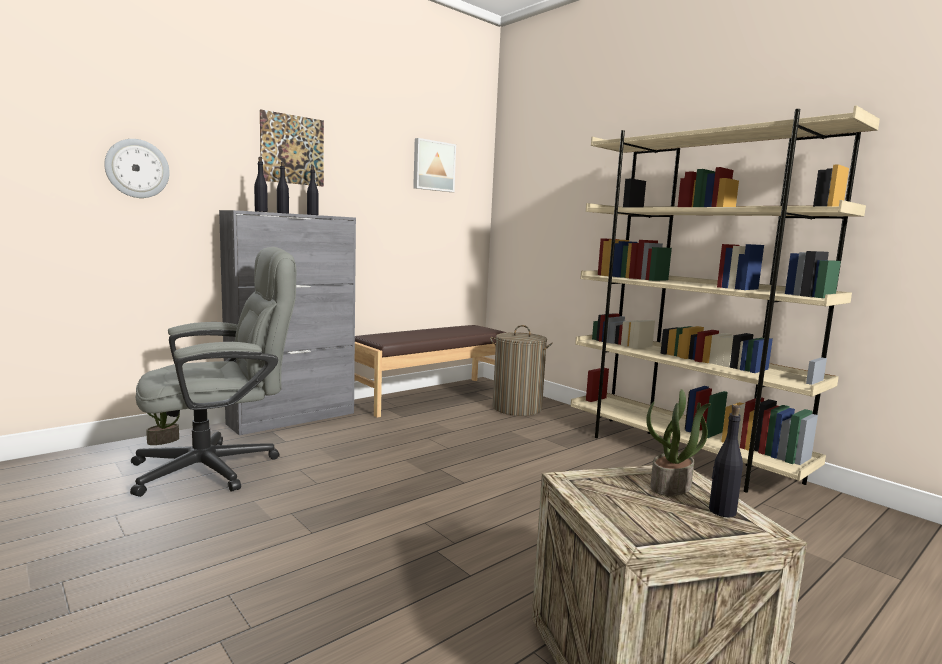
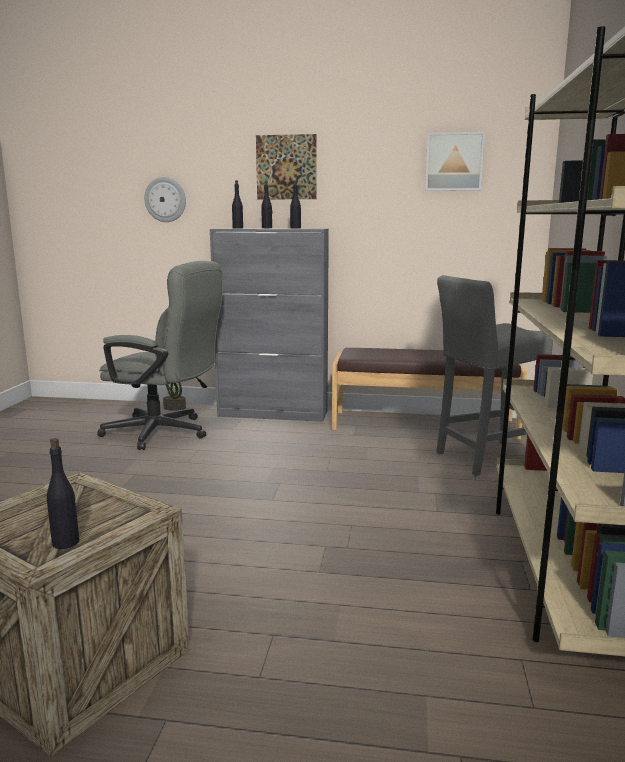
camera: 50 degrees right, 5 degrees up
(516, 408) = (484, 458): laundry basket -> grey stool
(671, 486) = (104, 515): potted plant -> none

